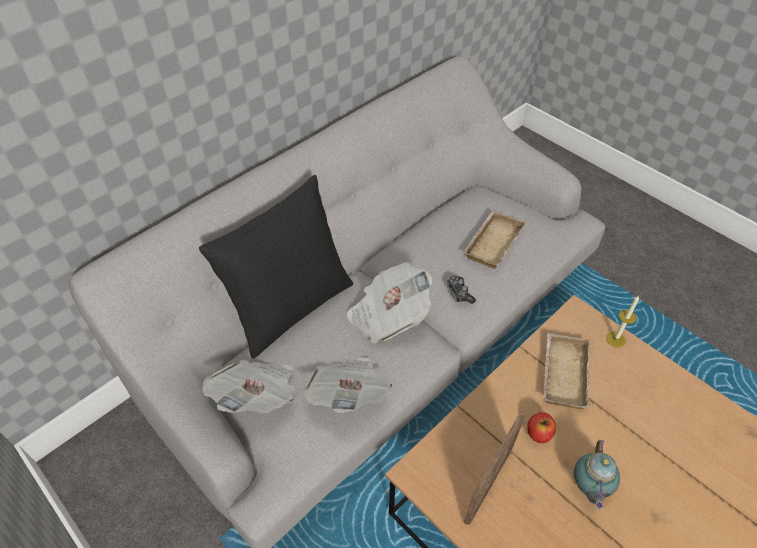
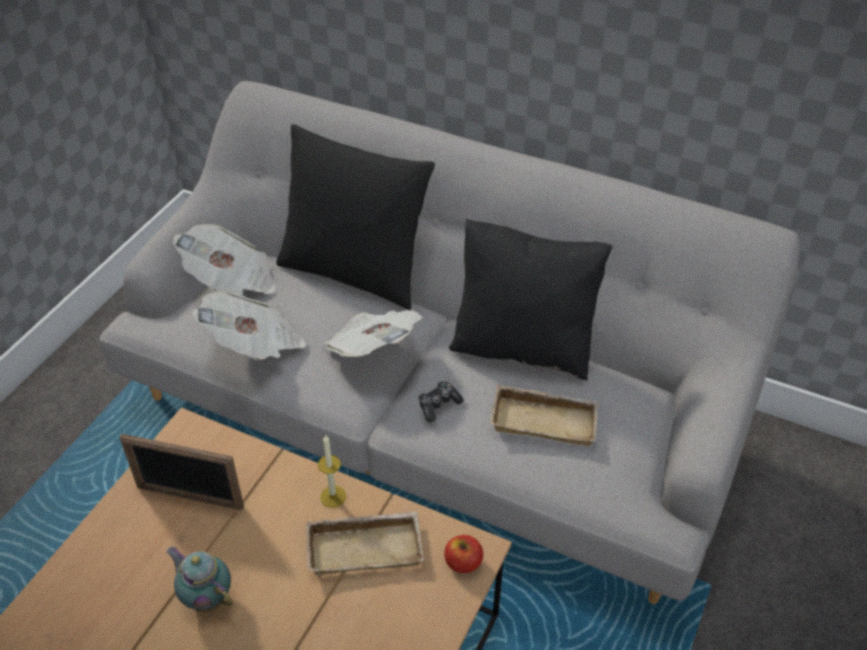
camera: 70 degrees right, 5 degrees down
(421, 233) = (523, 346): none -> black pillow
(538, 433) = (267, 534): apple -> apple (463, 563)
(589, 487) = (206, 597): teapot -> teapot turned 45 degrees clockwise
(615, 339) = (449, 603): candle -> candle (333, 496)

